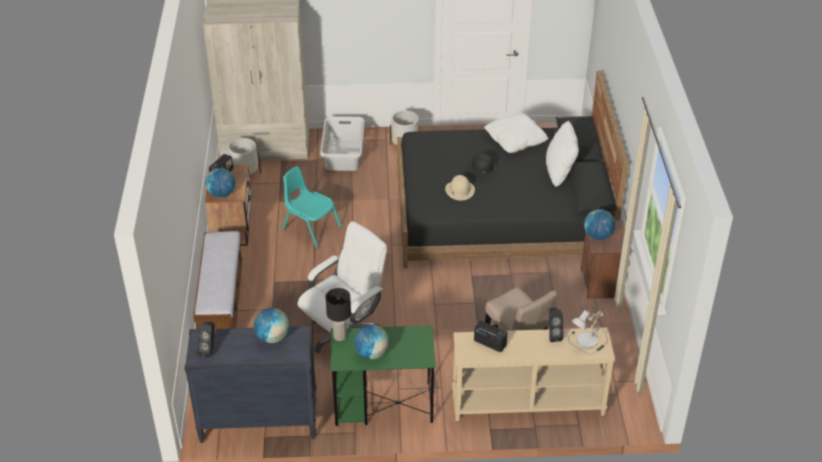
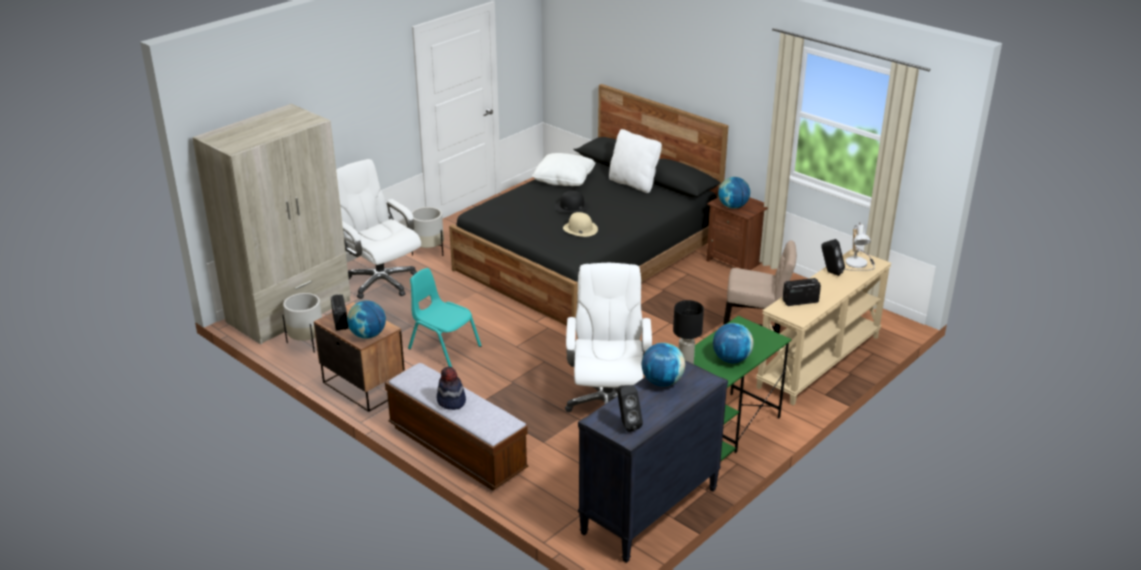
camera: 45 degrees left, 10 degrees down
(213, 269) = (451, 401): none -> hat
(311, 228) = (444, 347): turquoise chair -> turquoise chair turned 45 degrees clockwise
(344, 155) = (380, 281): grey laundry basket -> white office chair

